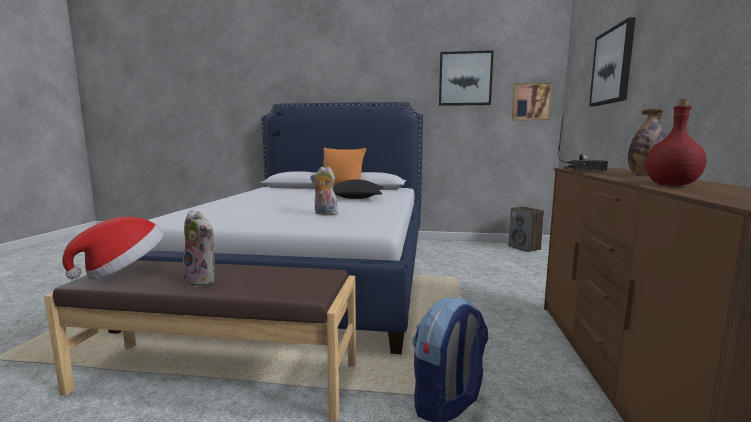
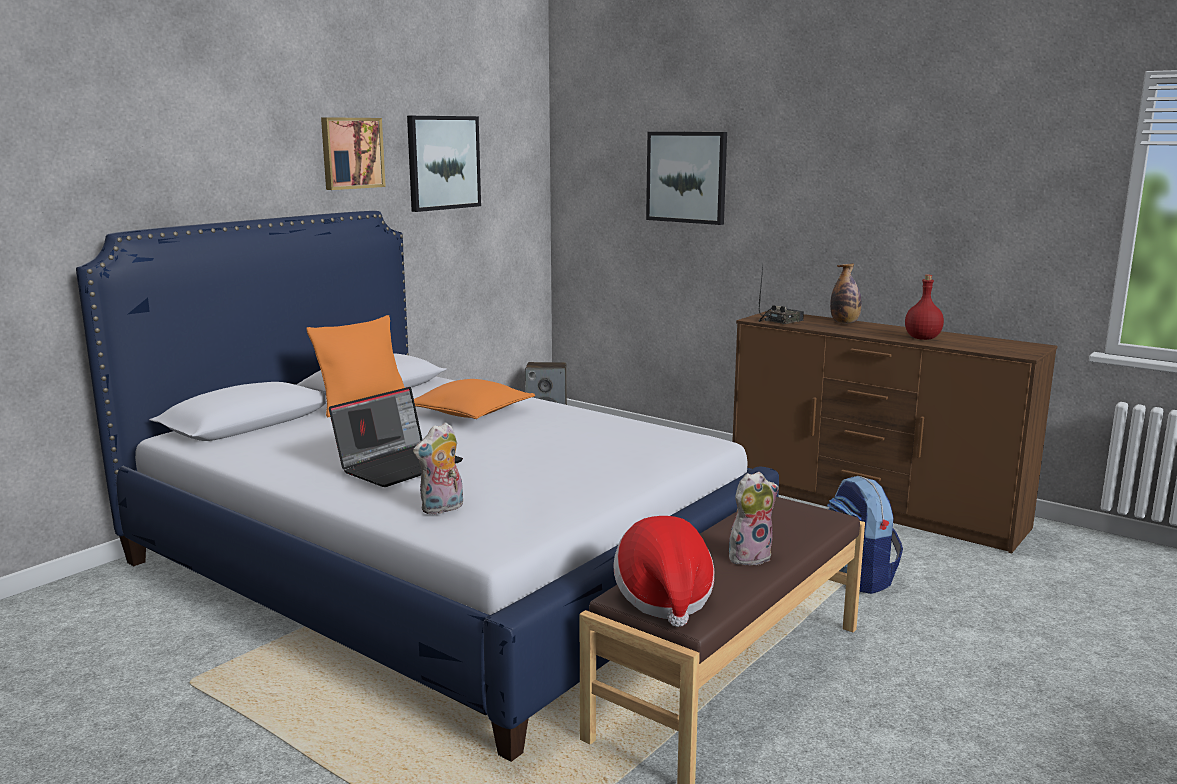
camera: 60 degrees left, 5 degrees up
(257, 200) = (399, 465): none -> laptop
(324, 213) = (582, 447): plush toy -> plush toy (442, 509)
(356, 198) = (471, 413): black pillow -> orange pillow
(531, 101) = (520, 197): picture -> picture (351, 153)

